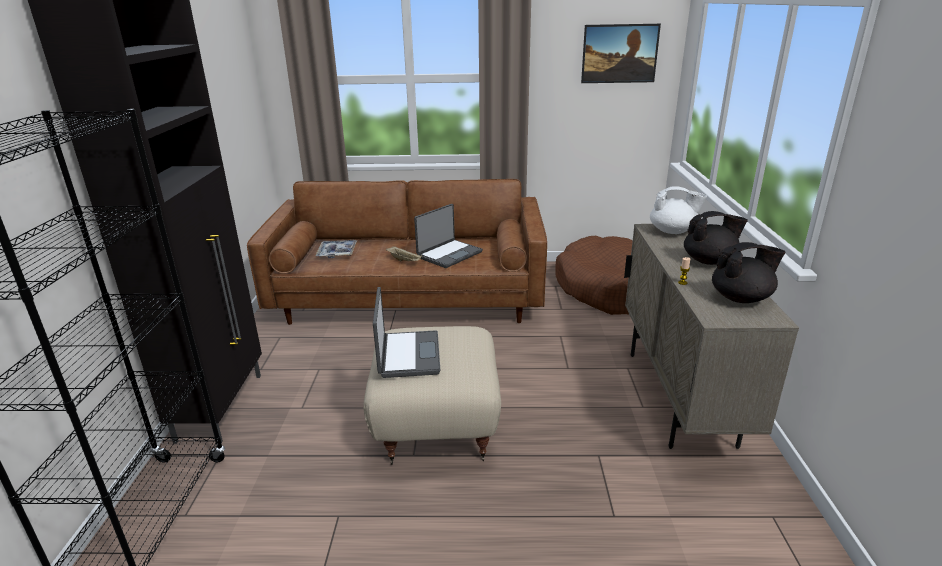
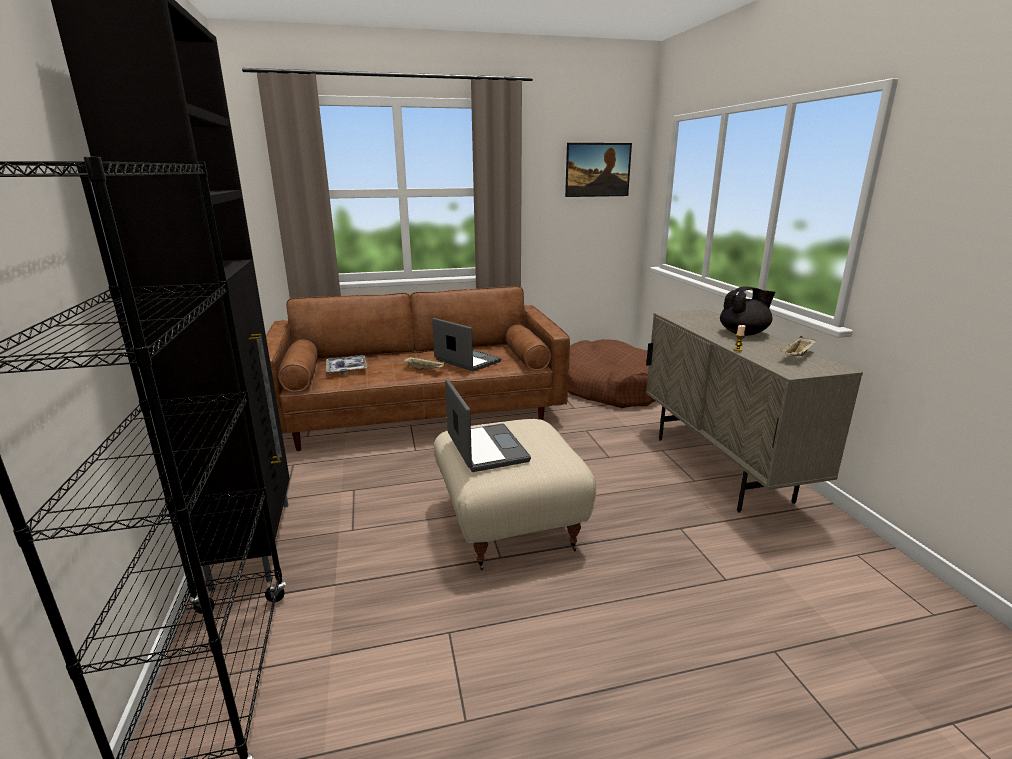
camera: 15 degrees left, 5 degrees down
(449, 254) = (466, 361): laptop -> laptop turned 75 degrees counterclockwise
(673, 231) = (692, 315): white teapot -> none
(741, 298) = (797, 356): black teapot -> beige tray

